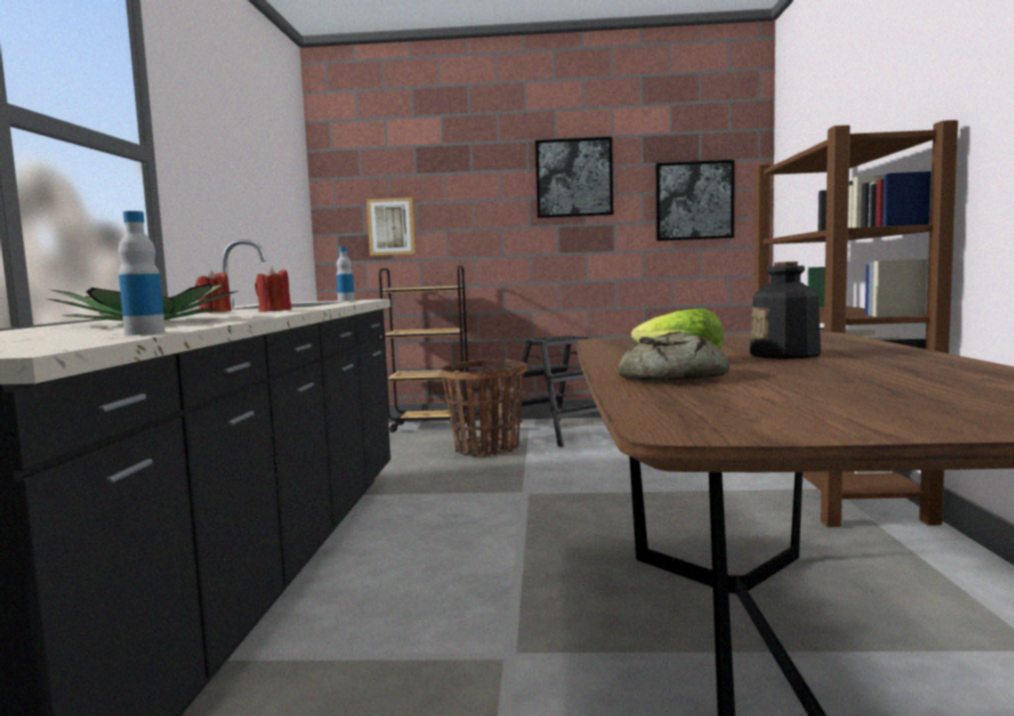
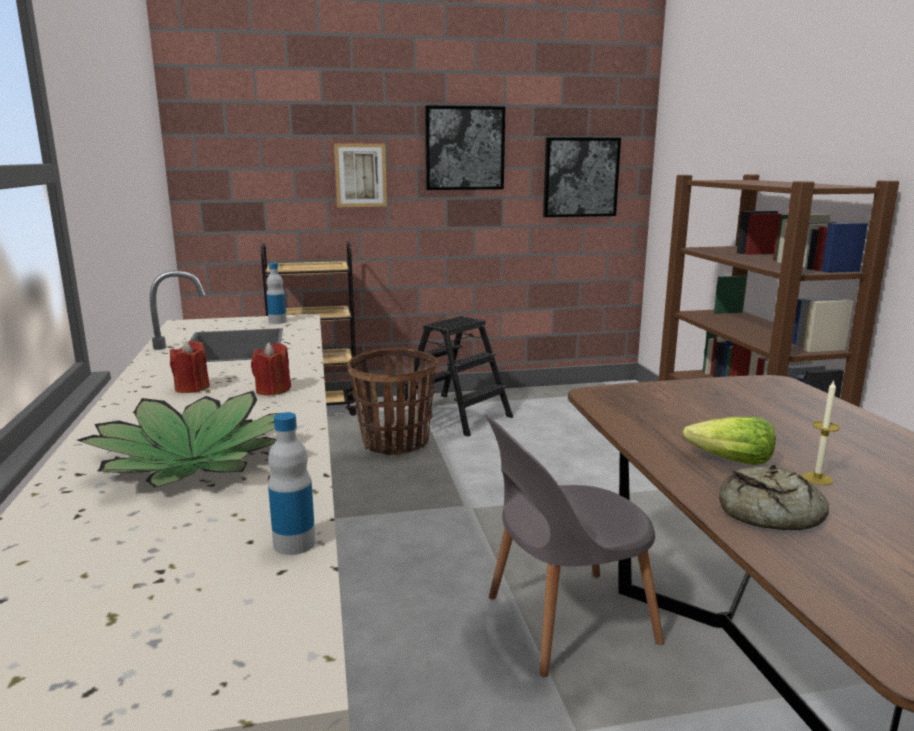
camera: 15 degrees left, 10 degrees up
(391, 226) = (264, 194): picture -> picture (360, 175)
(563, 575) = (564, 621): none -> grey chair
(759, 366) = (817, 478): none -> candle
(785, 355) = (809, 446): bottle -> none

